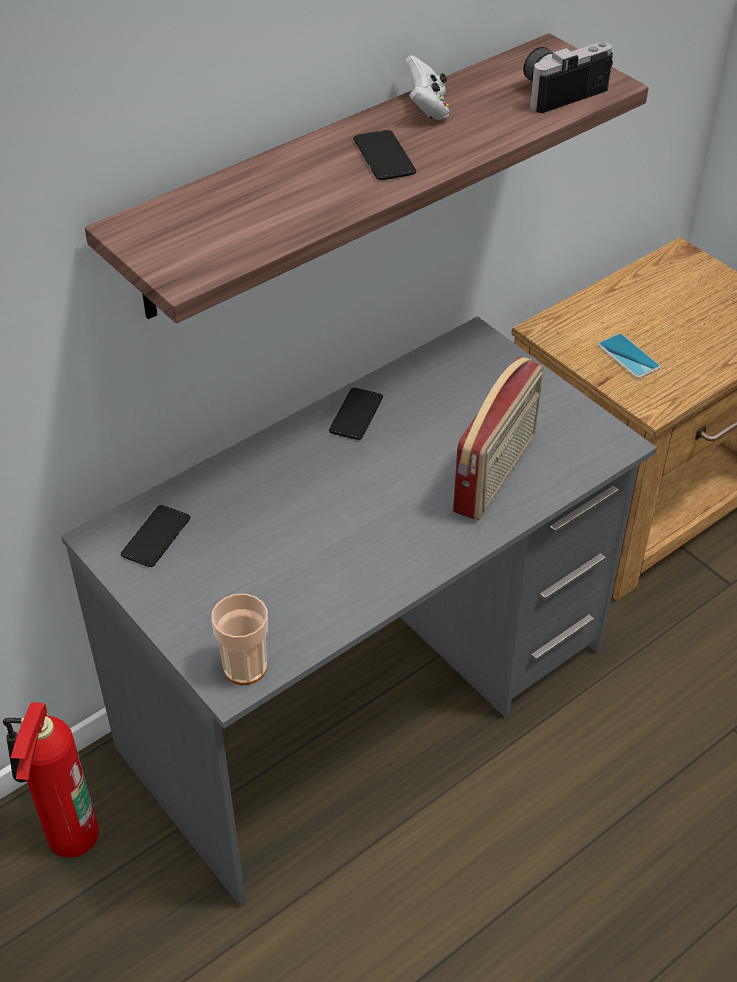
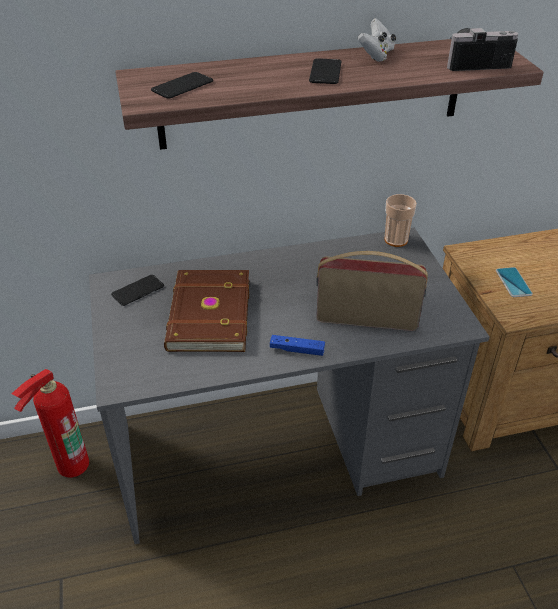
camera: 25 degrees right, 5 degrees down
(245, 667) = (132, 379): cup -> cup (396, 240)
(282, 539) = (207, 314): none -> brown book
(356, 414) = (300, 260): phone -> phone (182, 86)
(435, 548) = (297, 350): none -> blue game controller
(497, 474) = (366, 319): radio -> radio turned 135 degrees counterclockwise

